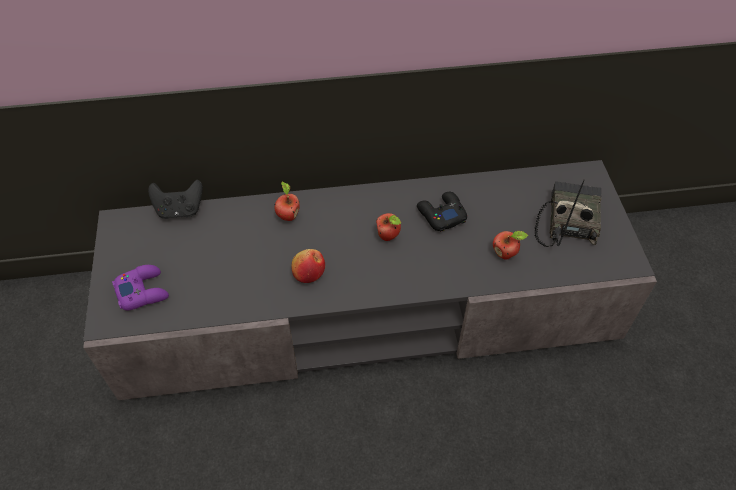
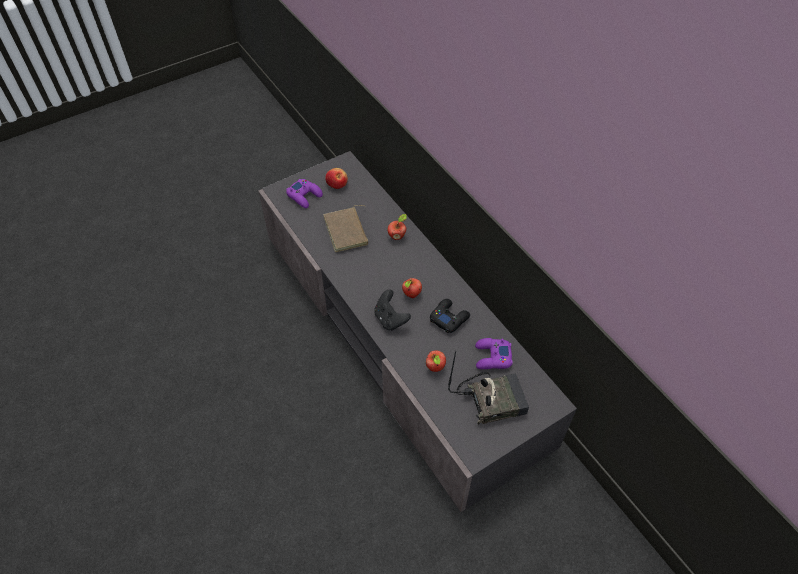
camera: 65 degrees right, 0 degrees up
(180, 210) = (371, 184): black game controller -> black game controller (390, 319)
(244, 264) = (347, 231): none -> brown book
(308, 273) = (358, 265): apple -> apple (337, 184)
(512, 198) = (492, 357): none -> purple game controller

